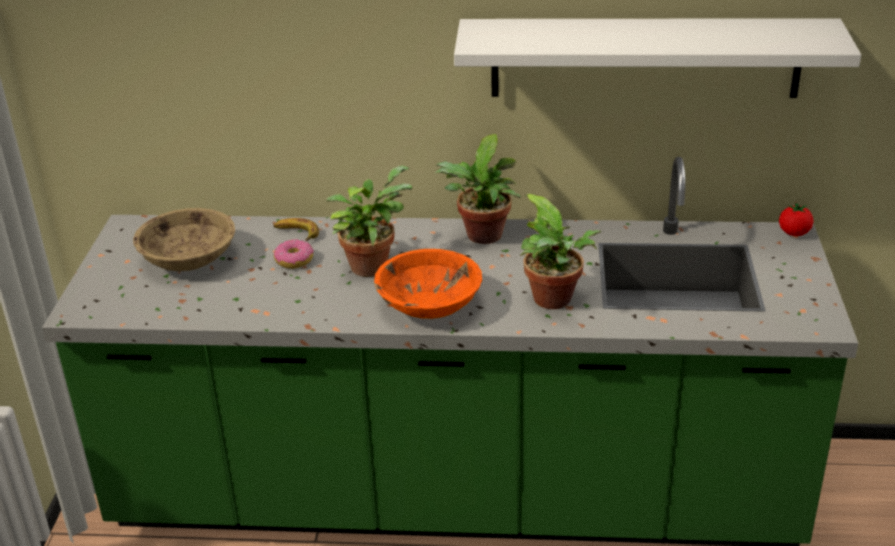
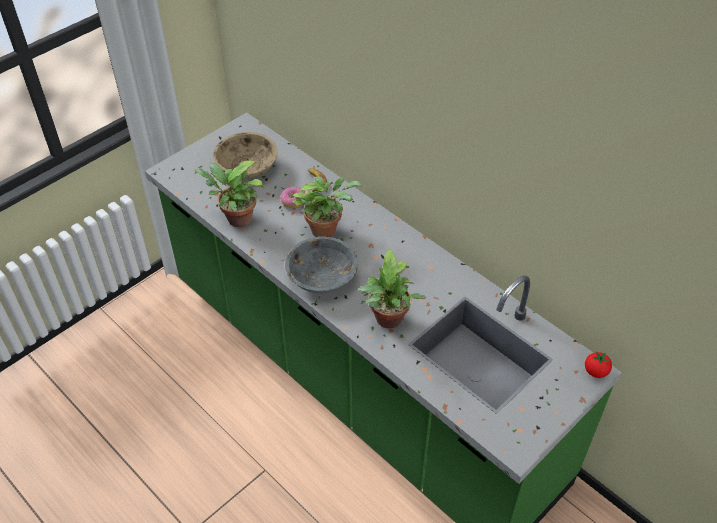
camera: 40 degrees right, 15 degrees up
(429, 305) = (322, 278): orange bowl -> grey bowl
(482, 237) = (405, 248): potted plant -> potted plant (236, 219)
(645, 58) = (533, 197): white shelf -> none

